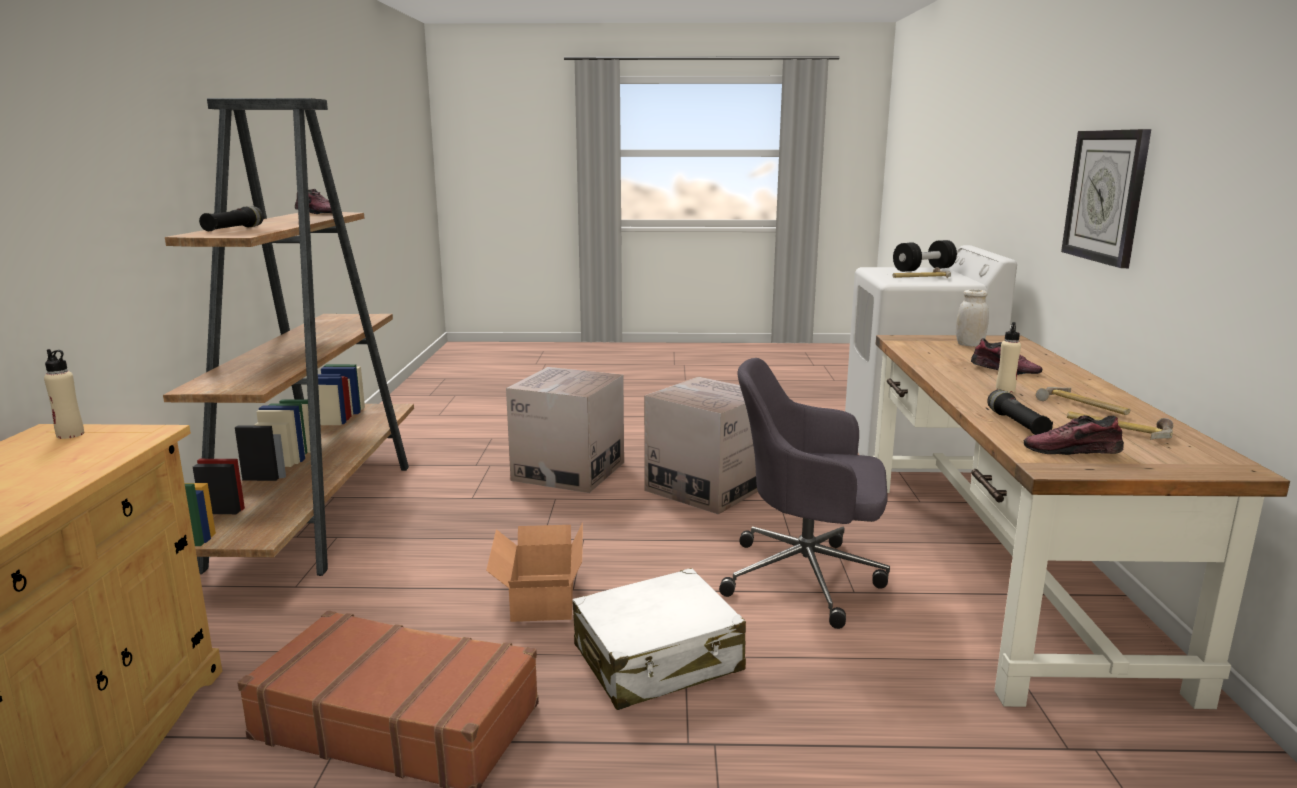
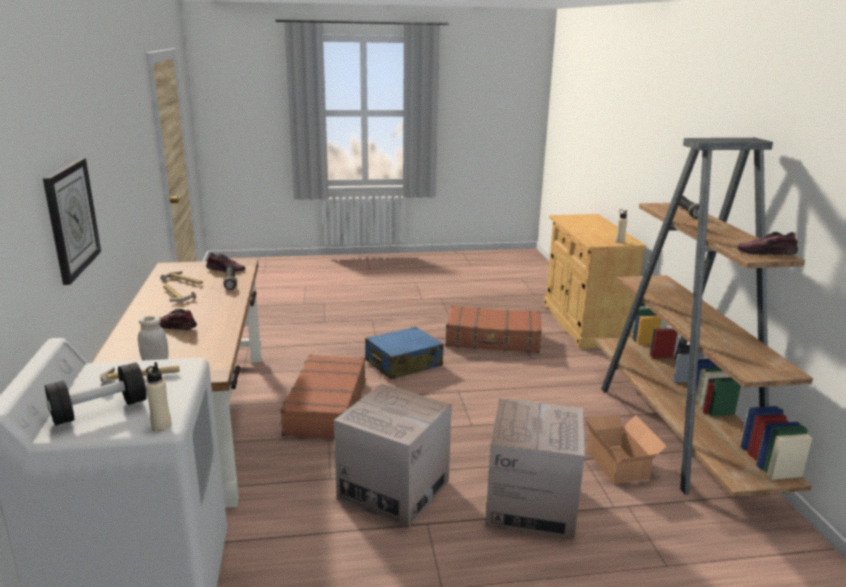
camera: 170 degrees right, 5 degrees up
(539, 598) = (473, 385): cardboard box -> cardboard box (619, 463)
(658, 659) = (403, 363): white suitcase -> blue suitcase
(807, 578) = (325, 407): grey office chair -> brown suitcase
(1005, 389) = (203, 307): beige bottle -> beige bottle (161, 426)

